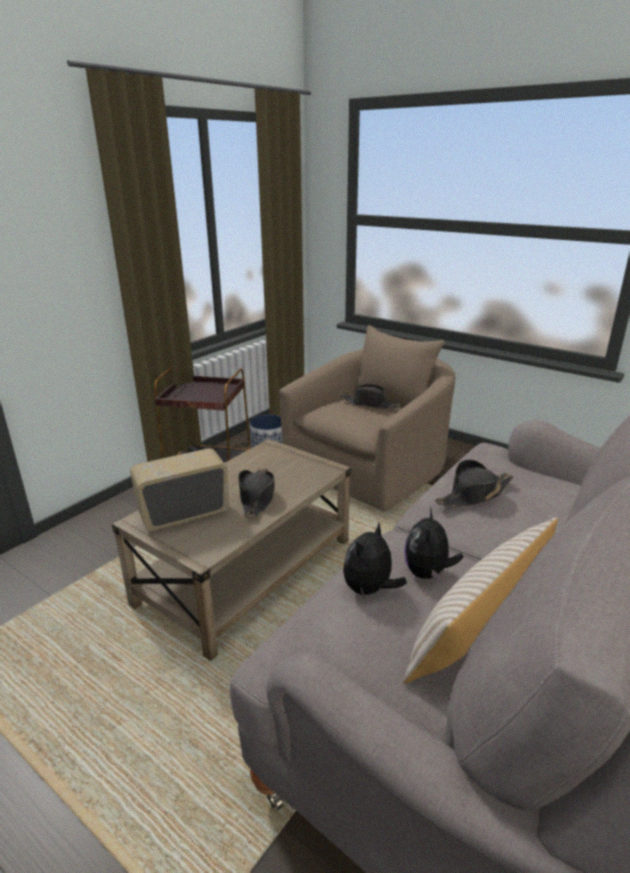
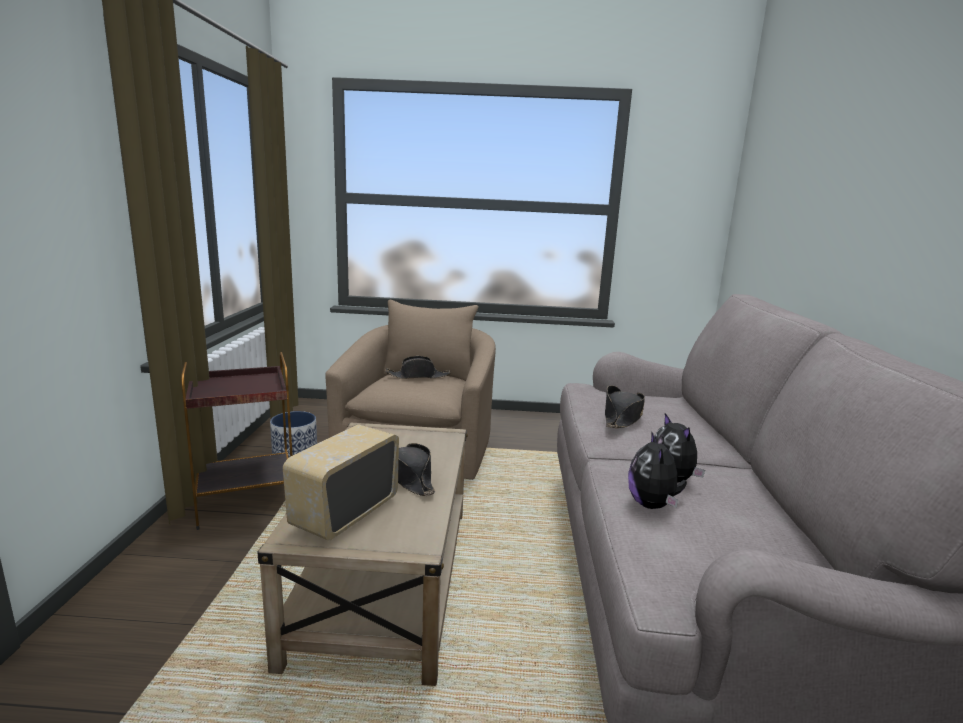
camera: 35 degrees left, 10 degrees down
(477, 630) = (757, 506): beige pillow -> none

